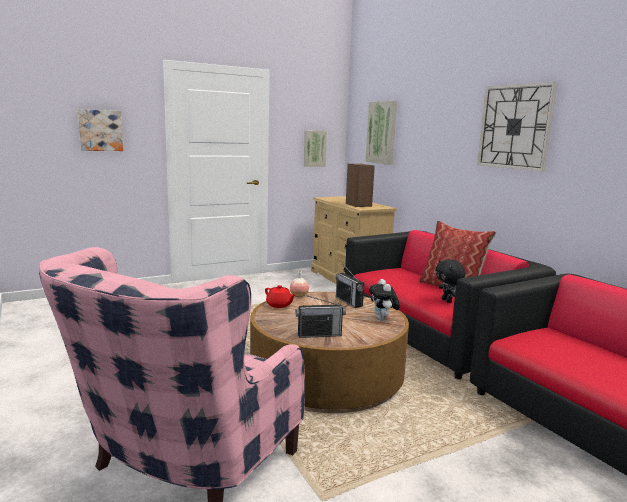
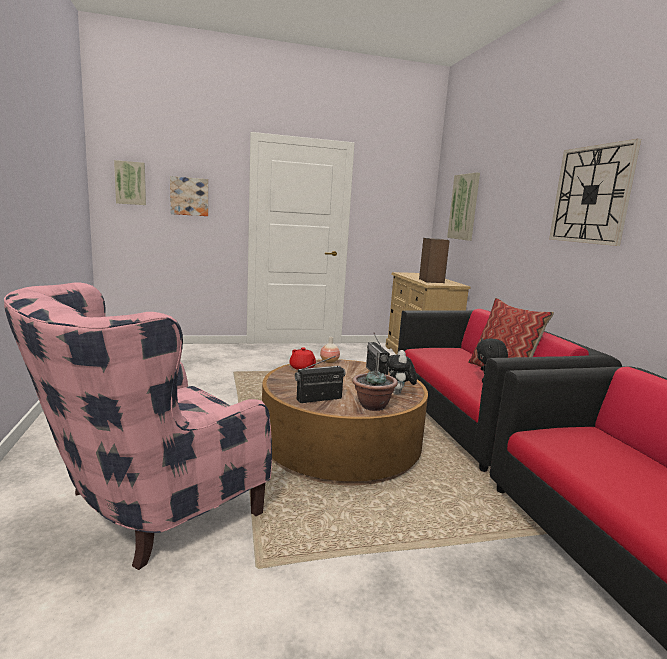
camera: 15 degrees right, 0 degrees up
(314, 148) = (398, 223): picture -> picture (130, 183)
(319, 334) = (319, 399): radio -> radio turned 150 degrees clockwise
(369, 334) = (372, 406): none -> potted plant

